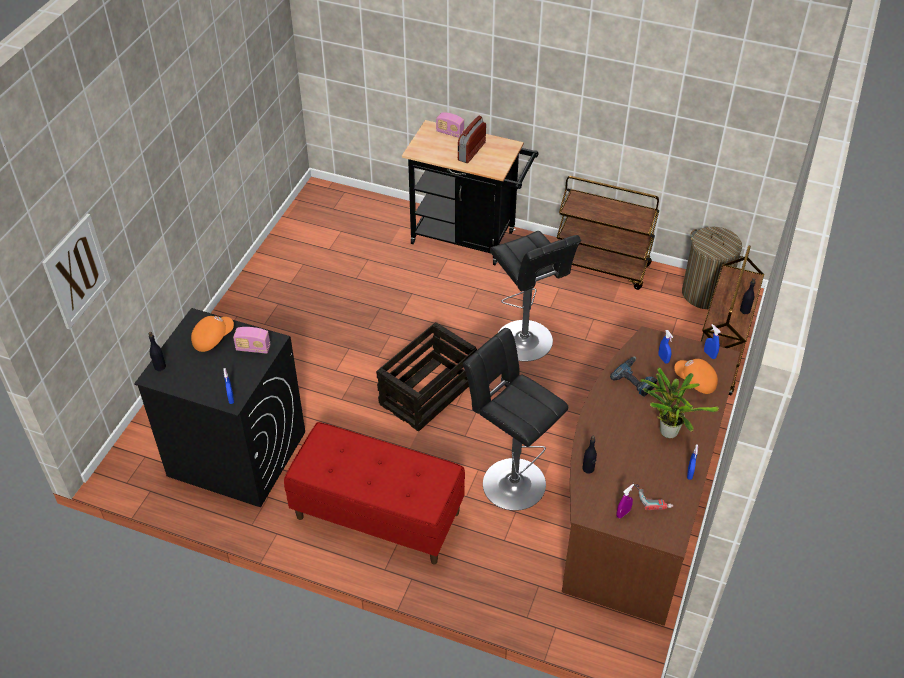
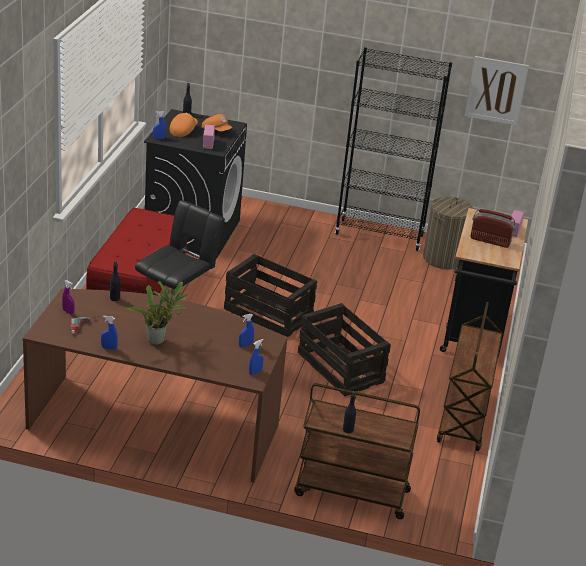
camera: 80 degrees right, 15 degrees down
(76, 271) = (224, 44): picture -> picture (496, 90)
(265, 280) = (379, 235): none -> black bookcase
(526, 343) = (339, 367): black stool -> crate
(636, 379) = (218, 328): power drill -> none
(695, 381) = (219, 360): orange cap -> orange cap (183, 131)
(705, 293) = (447, 491): laundry basket -> laundry basket (443, 259)

